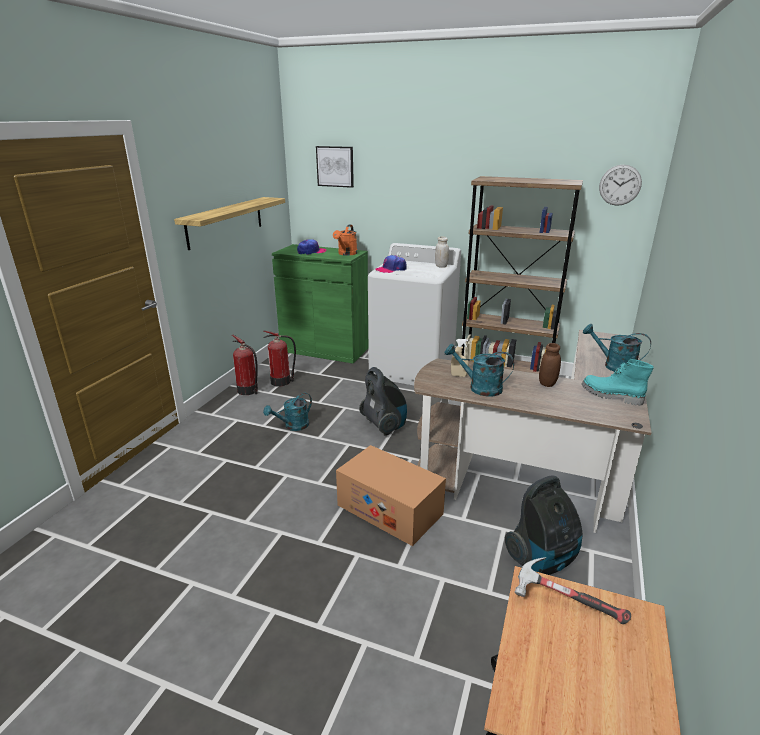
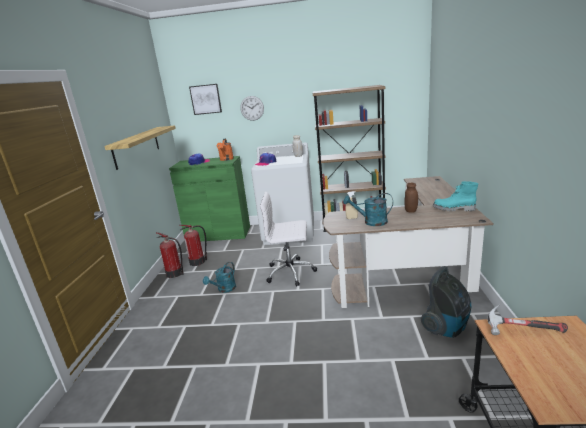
camera: 15 degrees left, 5 degrees down
(384, 425) = (291, 272): vacuum cleaner -> white office chair
(389, 509) = (328, 325): cardboard box -> none
(613, 366) = (441, 193): turquoise watering can -> none
(620, 185) = (403, 85): wall clock -> wall clock (252, 108)

